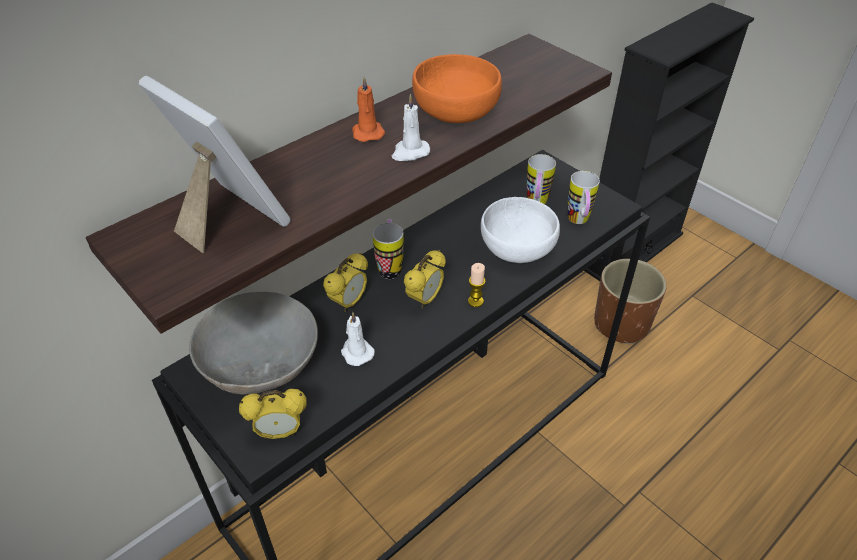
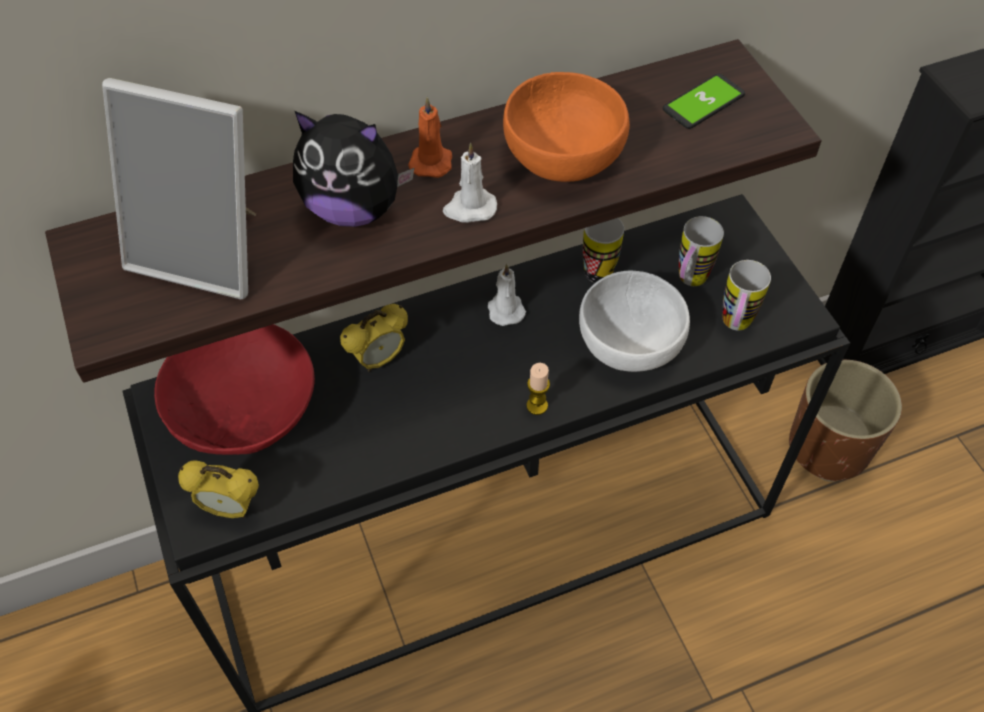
camera: 20 degrees right, 10 degrees up
(227, 219) = (206, 250): picture frame -> picture frame turned 135 degrees clockwise
(261, 362) = (244, 409): grey bowl -> red bowl
(326, 170) = (353, 208): none -> plush toy
(356, 352) = (359, 431): white candle -> white candle (505, 309)
(390, 266) = (451, 322): mug -> mug (601, 265)
(425, 299) = (474, 384): alarm clock -> none
(528, 67) = (703, 102): none -> phone

